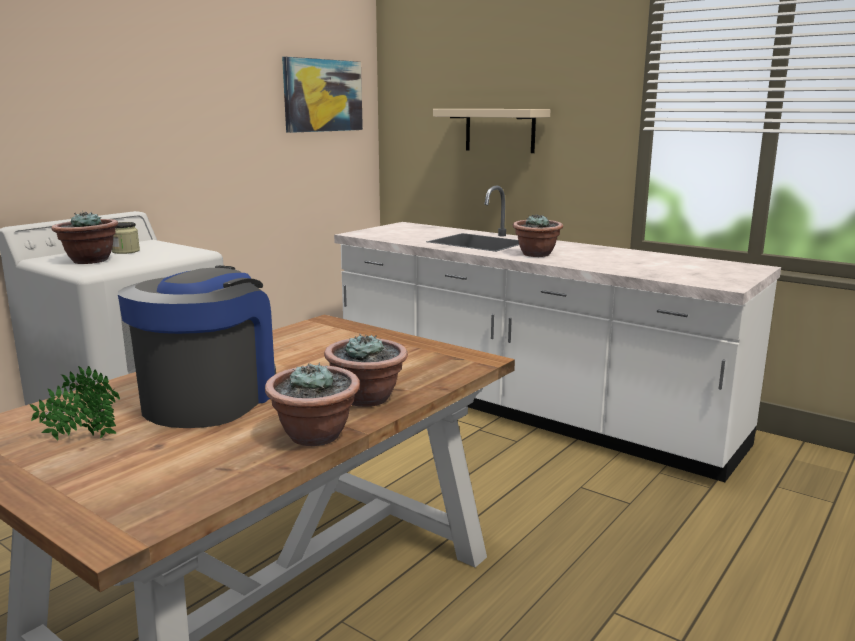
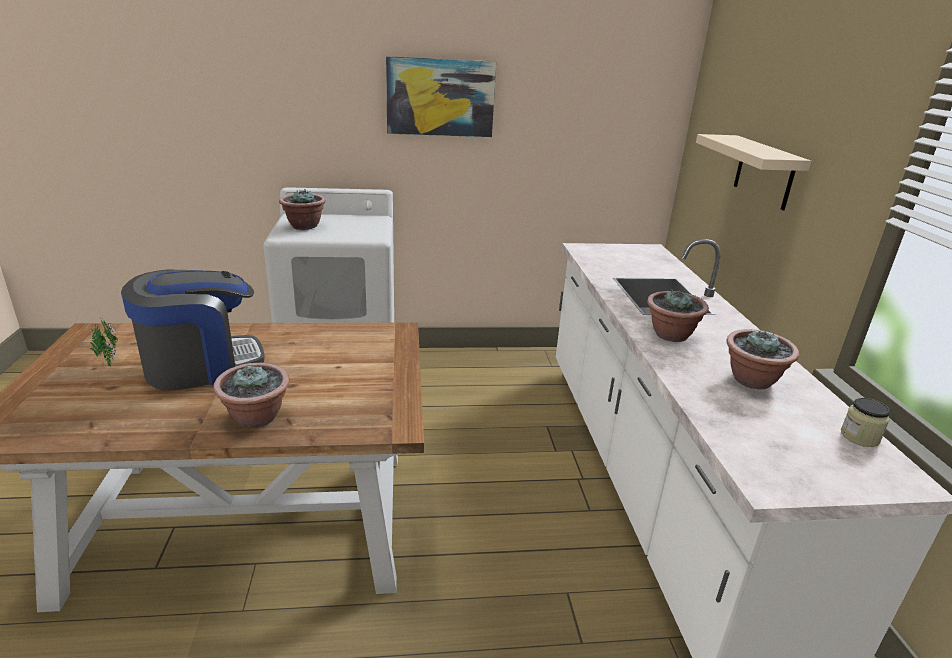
camera: 45 degrees right, 10 degrees up
(126, 251) = (342, 223): jar -> jar (859, 437)
(315, 436) = (168, 430): potted plant -> potted plant (752, 381)
(323, 95) = (611, 102): picture -> picture (440, 97)

